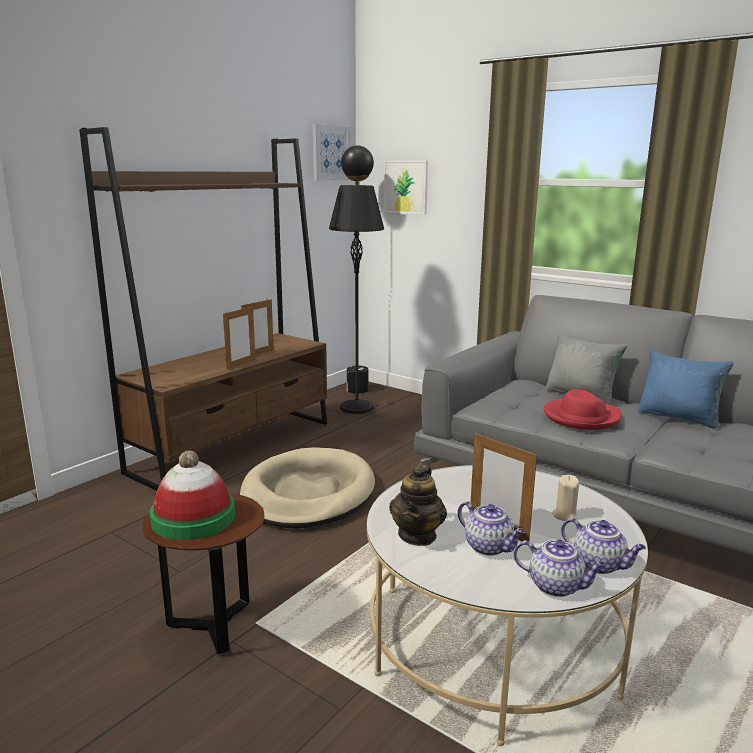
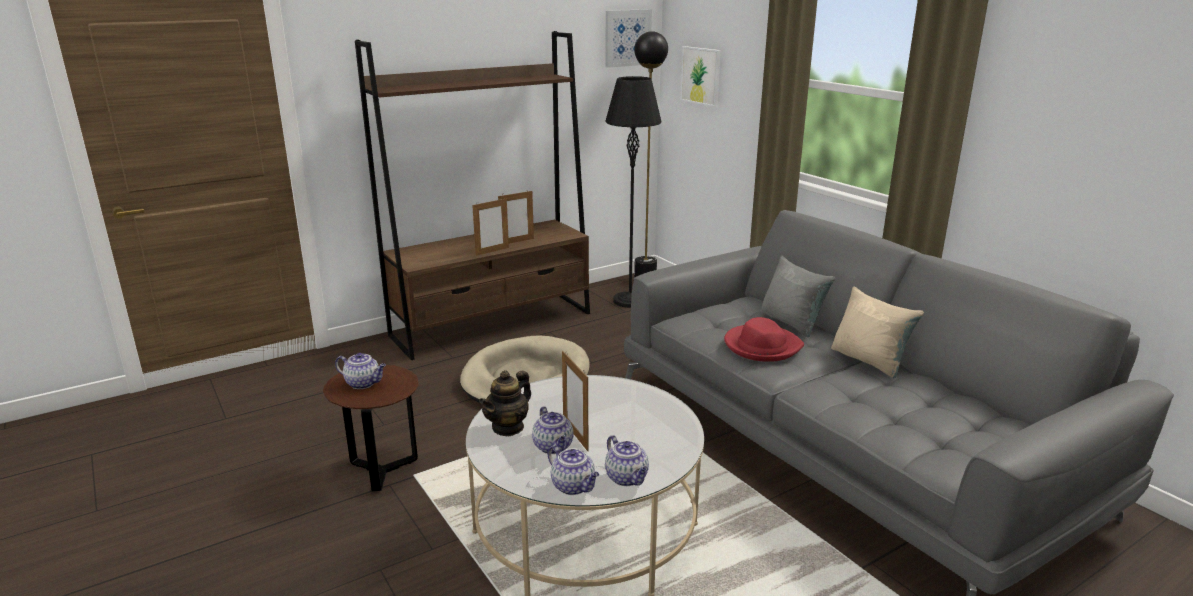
camera: 20 degrees right, 5 degrees up
(193, 518) = (363, 383): hat -> teapot
(564, 515) = (644, 434): beige candle -> none
(679, 417) = (869, 361): blue pillow -> beige pillow

